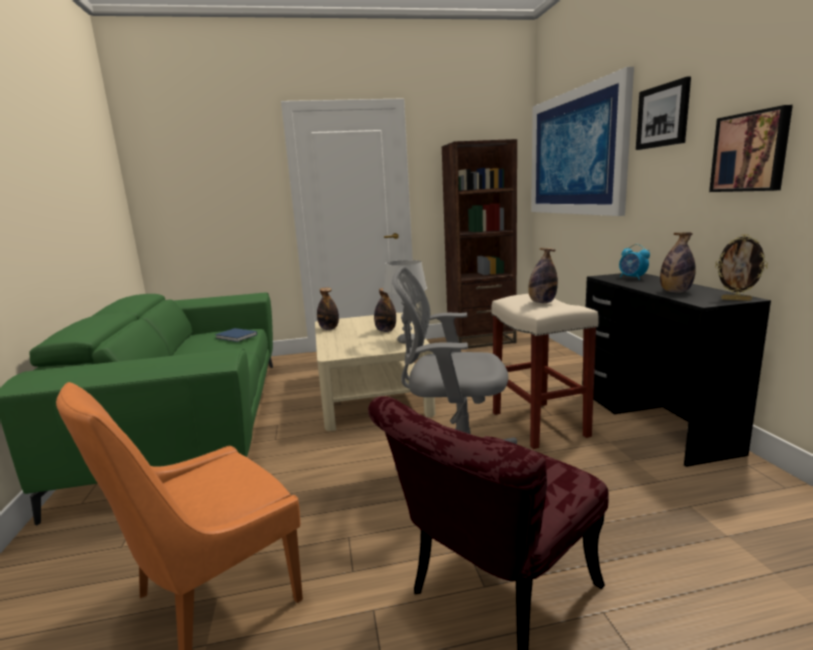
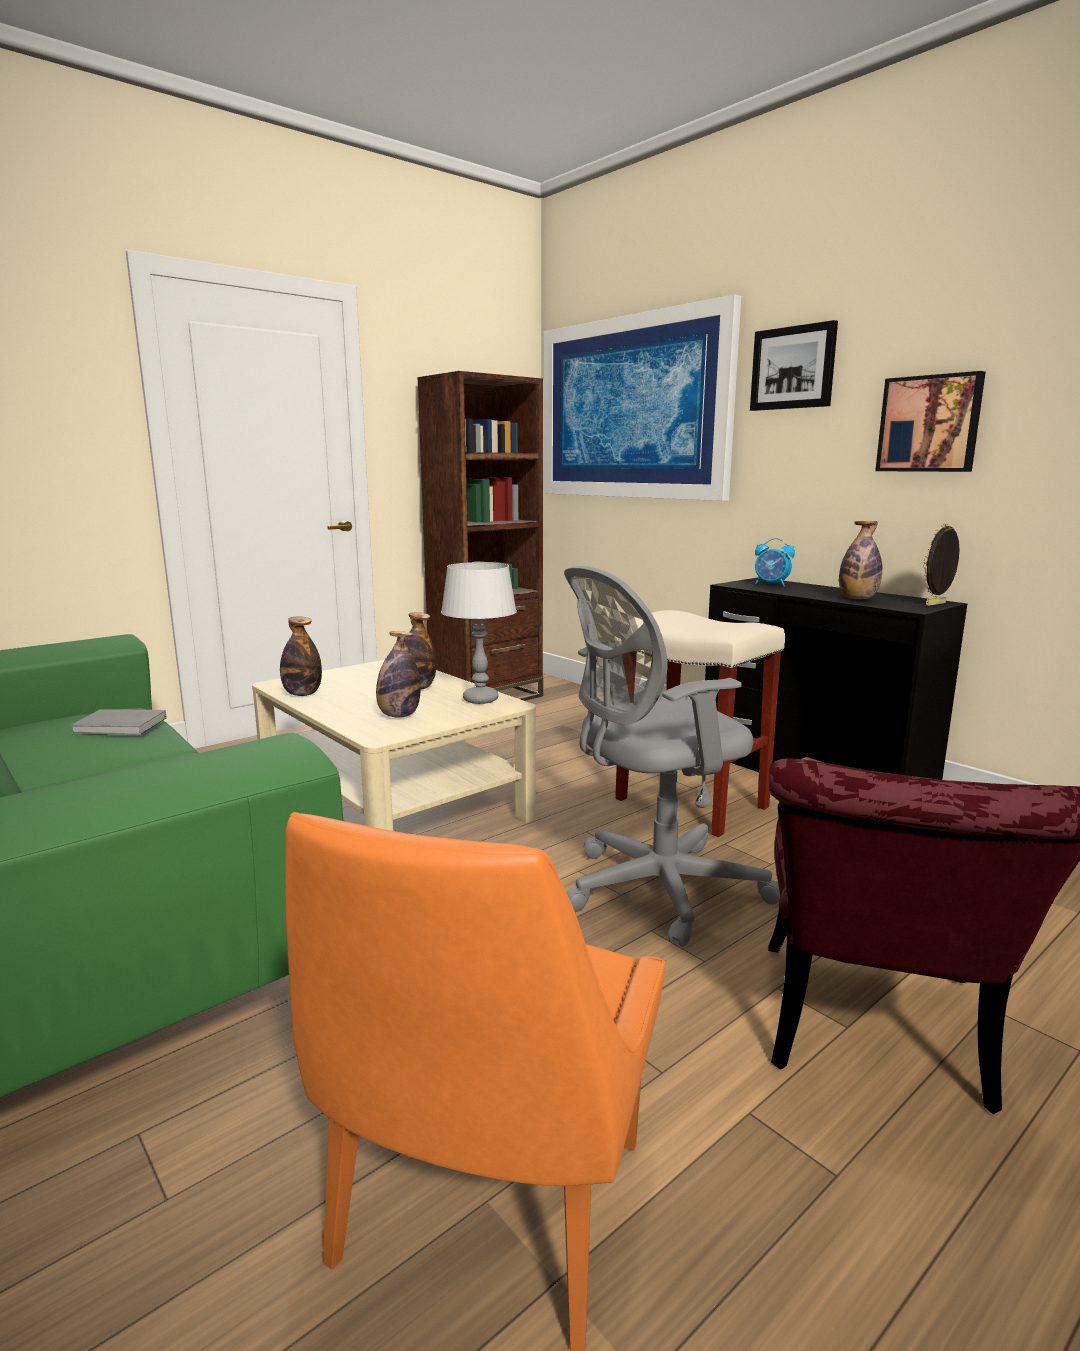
camera: 30 degrees left, 0 degrees up
(236, 337) = (121, 726): blue book -> grey book
(542, 302) = (702, 621): bottle -> bottle (399, 715)
(736, 299) = (936, 604): picture frame -> picture frame turned 150 degrees clockwise

